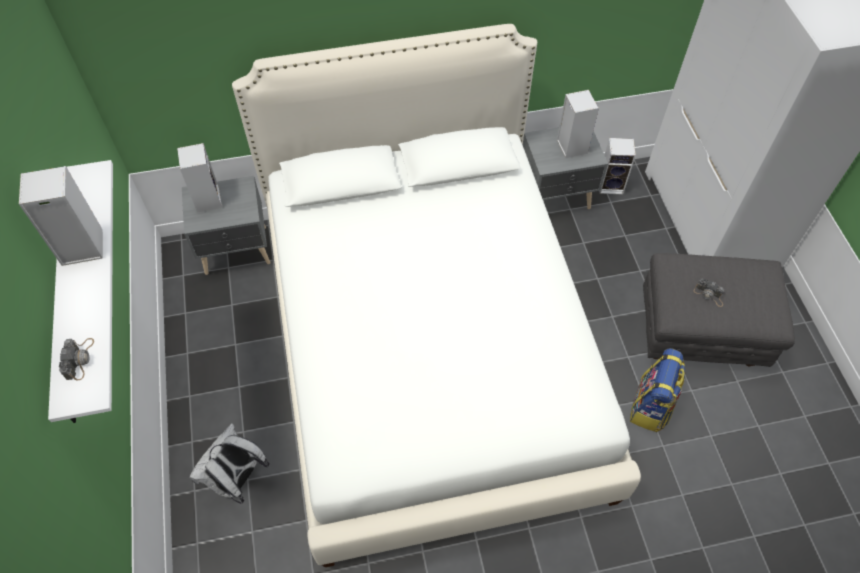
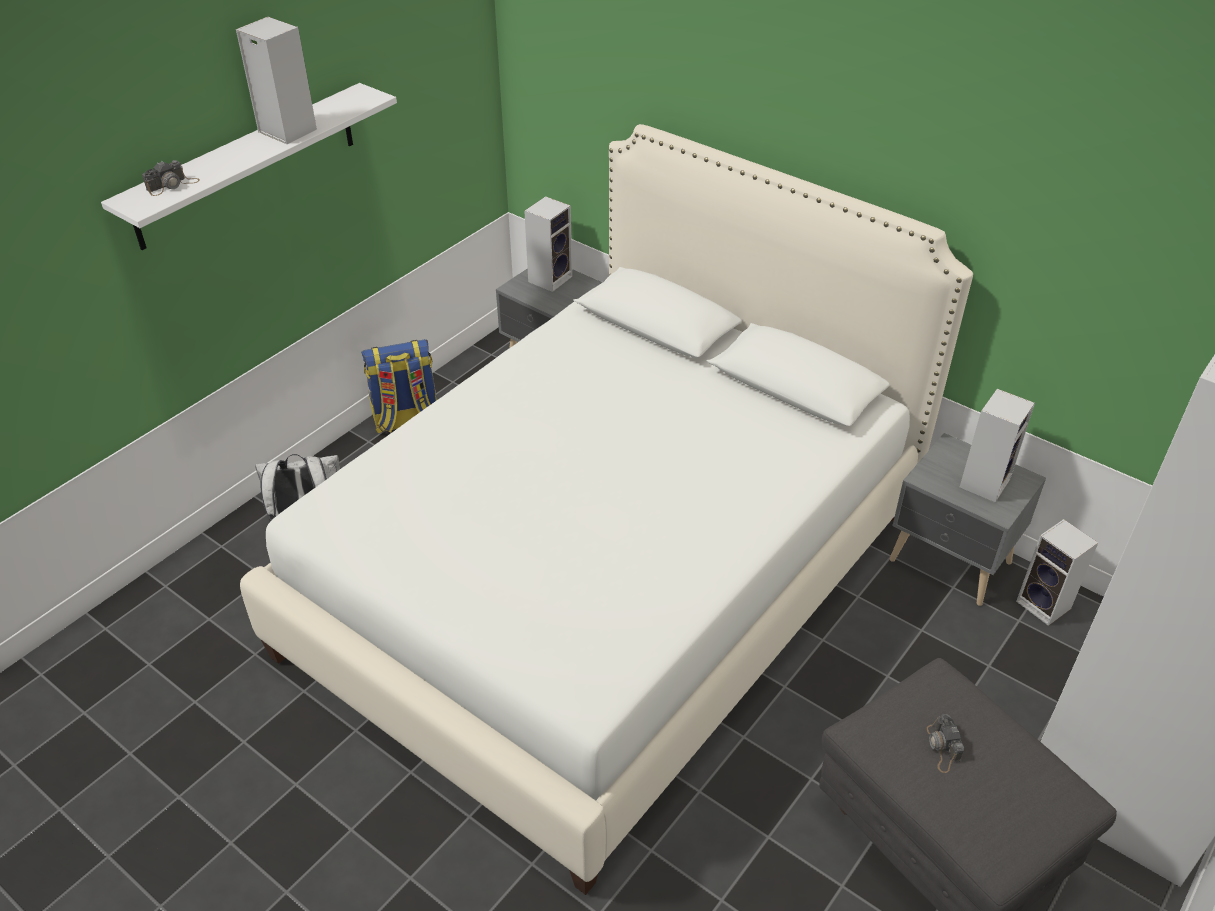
camera: 50 degrees right, 15 degrees down
(651, 407) = (765, 850): backpack -> backpack (406, 420)

